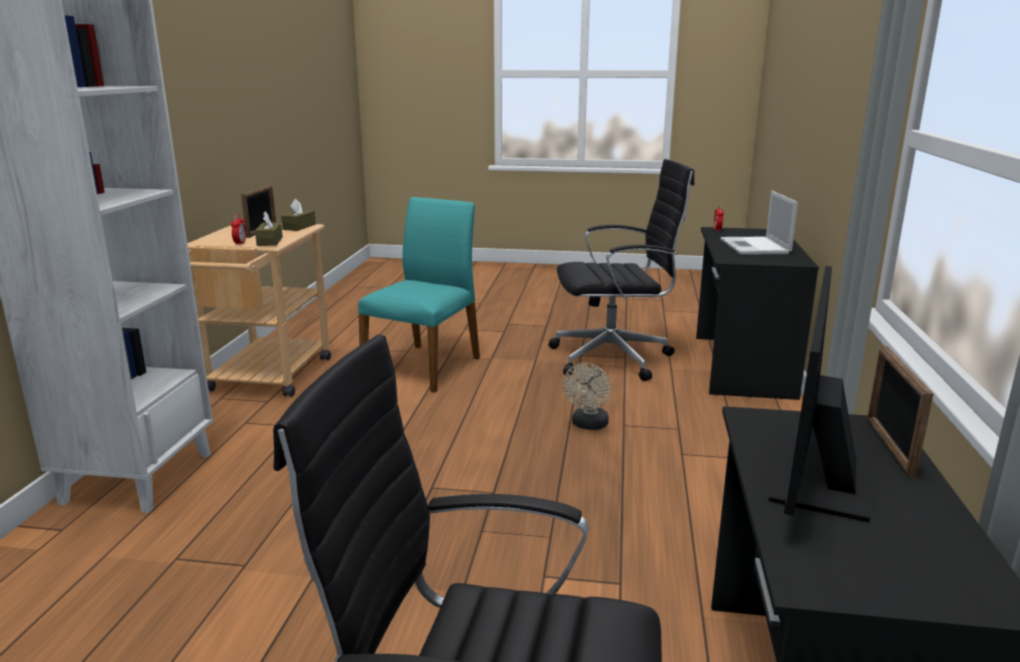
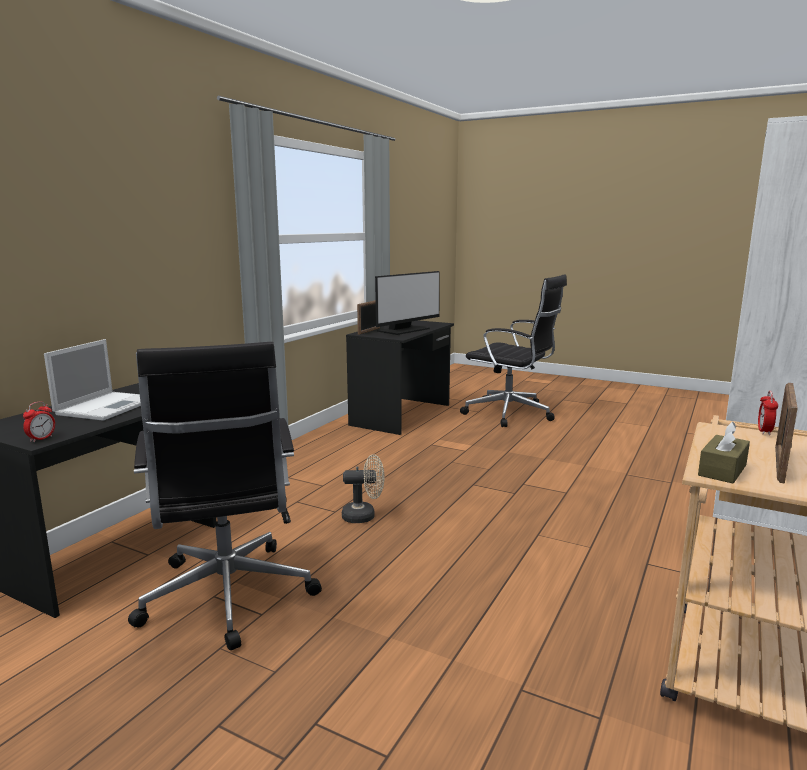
camera: 160 degrees left, 5 degrees down
(270, 241) = (724, 431): brown tissue box -> none
(424, 366) = (497, 637): turquoise chair -> none
(588, 425) = (364, 516): beige fan -> beige fan turned 45 degrees clockwise
(614, 358) = (228, 597): black office chair -> black office chair turned 120 degrees counterclockwise

